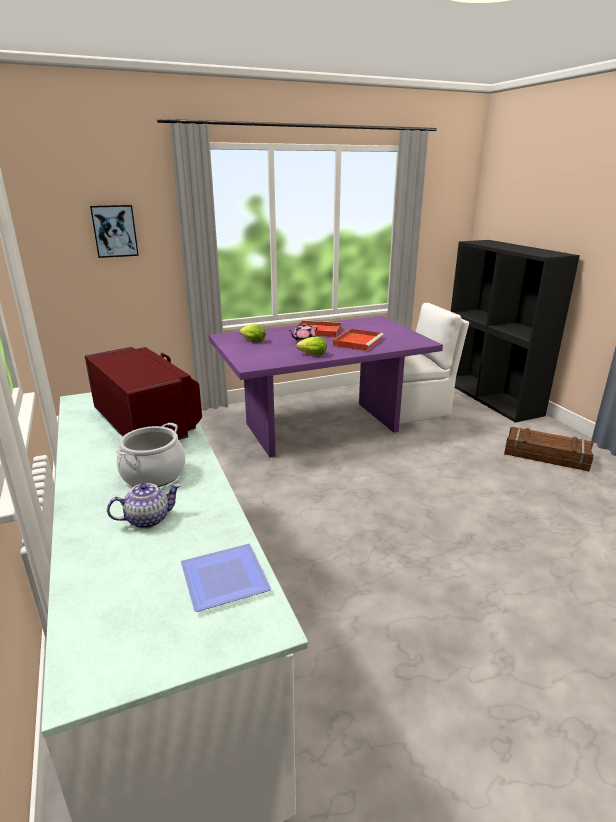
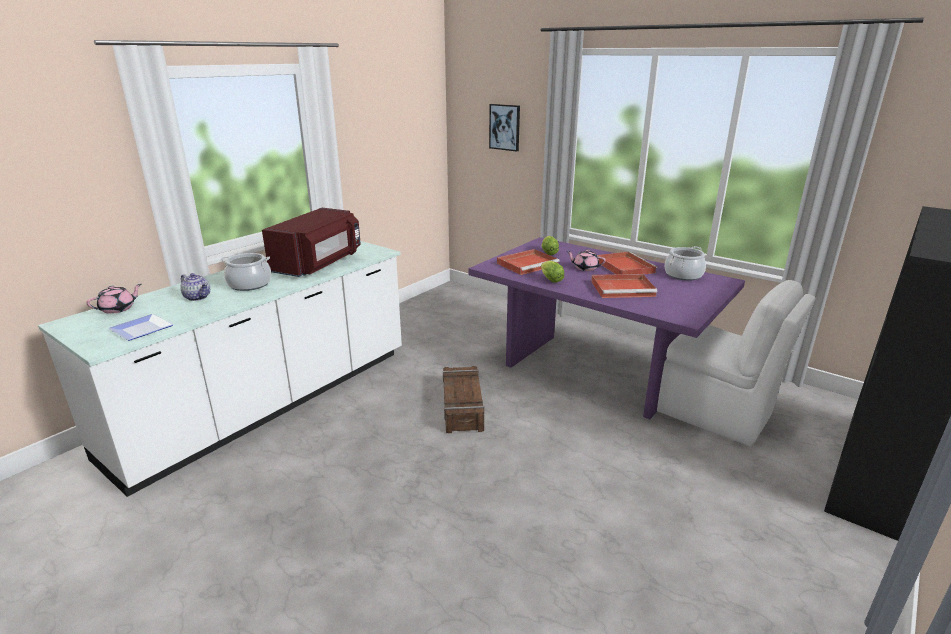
camera: 60 degrees right, 0 degrees up
(95, 604) = (118, 309): none -> pink teapot
(266, 352) = (528, 264): none -> red tray
(355, 323) = (683, 275): none -> cooking pot
(546, 455) = (757, 560): crate -> crate (463, 406)

